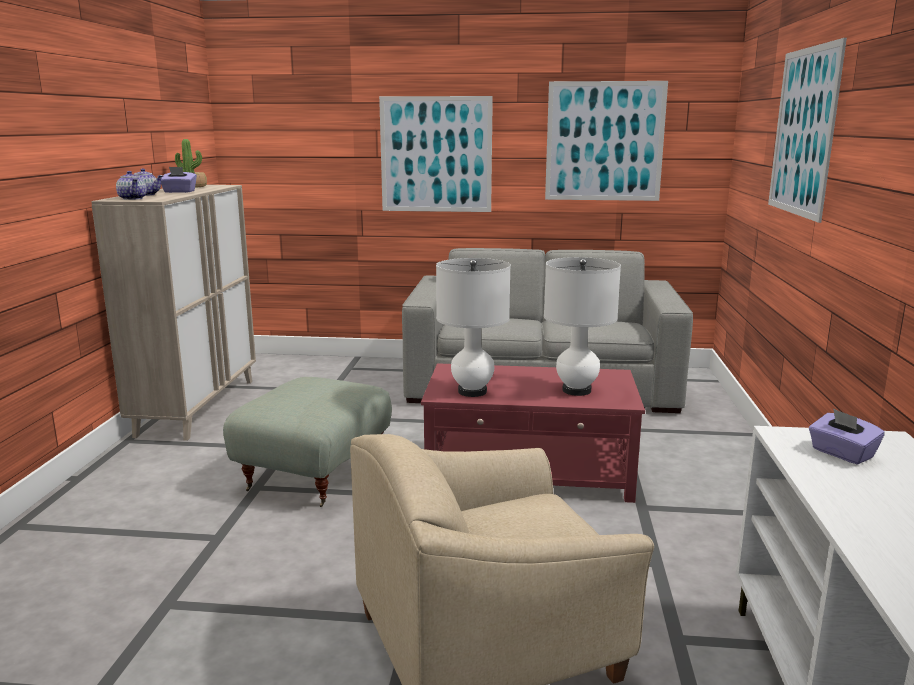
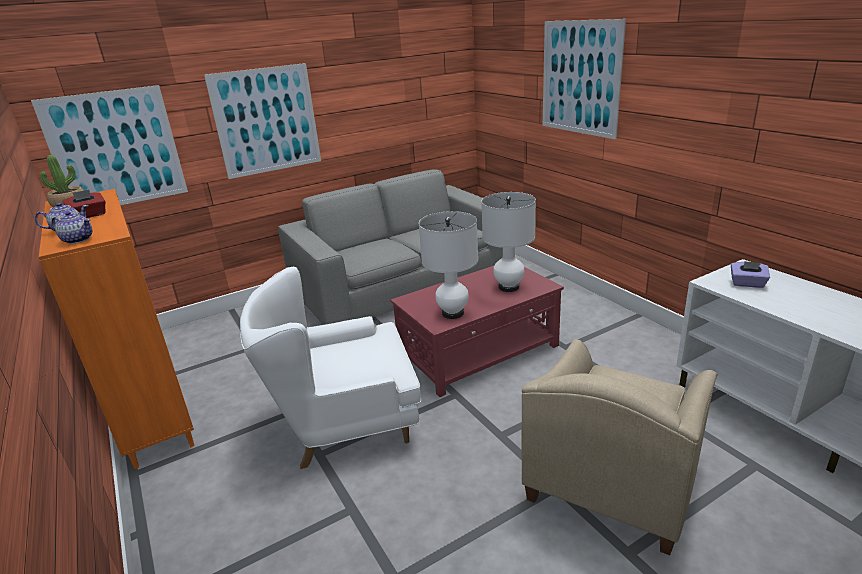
camera: 35 degrees left, 10 degrees up
(179, 192) = (89, 215): purple tissue box -> red tissue box
(197, 407) = (153, 412): beige cabinet -> orange cabinet
(314, 472) = (344, 421): grey ottoman -> white armchair
(604, 141) = (394, 90): picture -> picture (116, 149)

